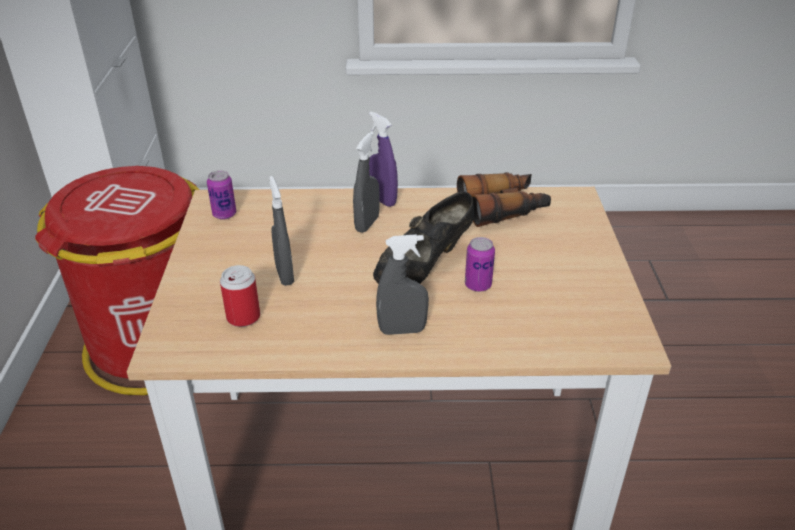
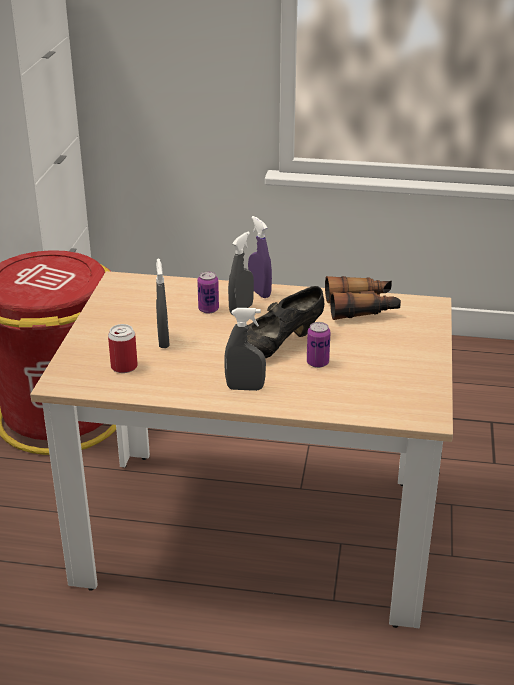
camera: 10 degrees right, 5 degrees down
(224, 214) = (126, 292): can -> can (208, 309)

